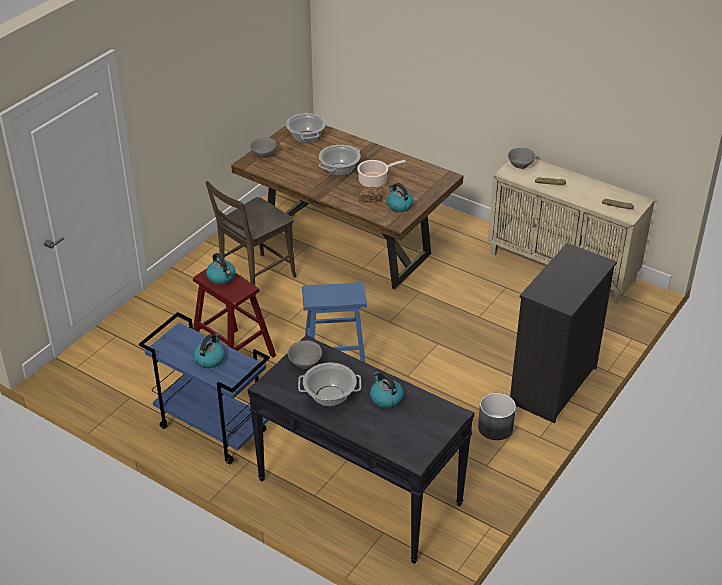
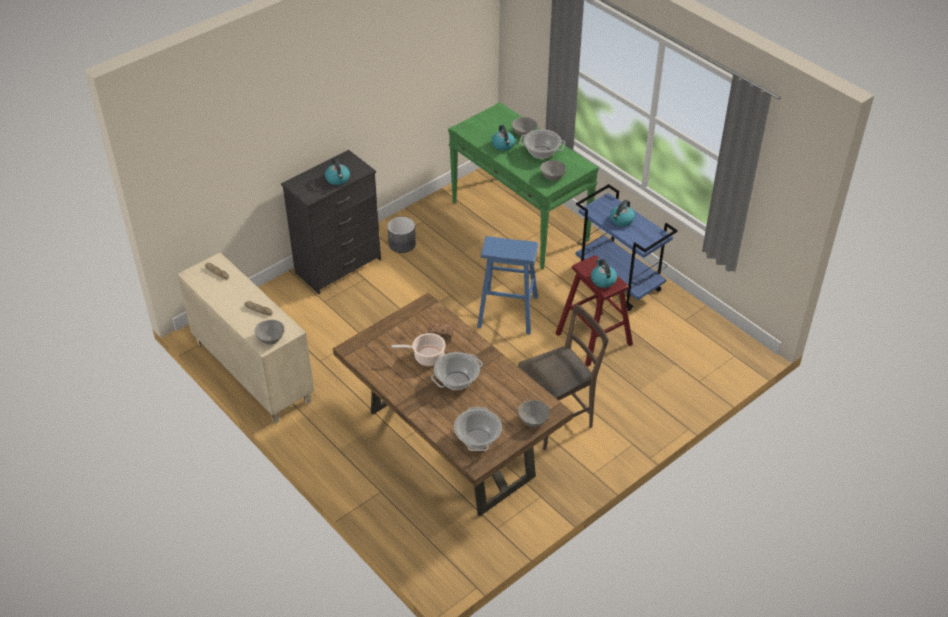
camera: 165 degrees left, 5 degrees up
(358, 492) = (520, 221): black console table -> green console table
(364, 424) = (524, 133): none -> grey bowl
(399, 205) = (415, 322): kettle -> kettle (338, 179)

